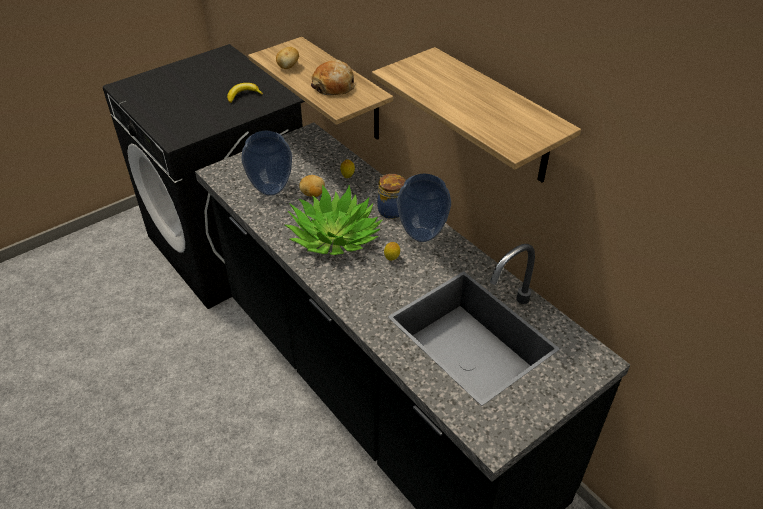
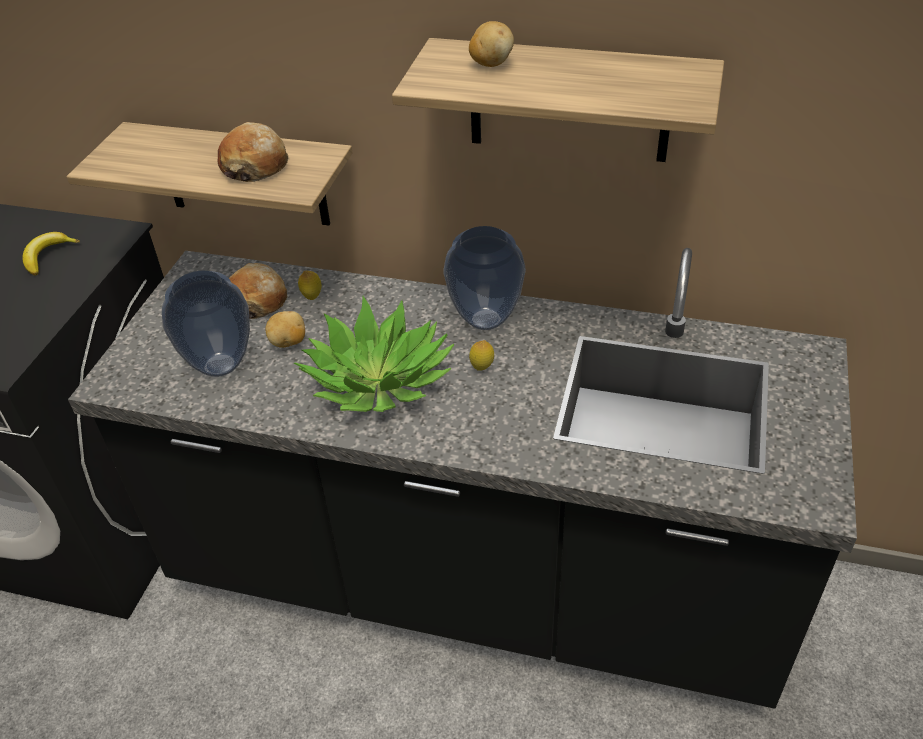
camera: 35 degrees left, 0 degrees up
(288, 67) = (154, 168): potato -> potato (491, 63)
(320, 165) = (257, 301): none -> bread
(390, 210) = (414, 310): jar -> none

